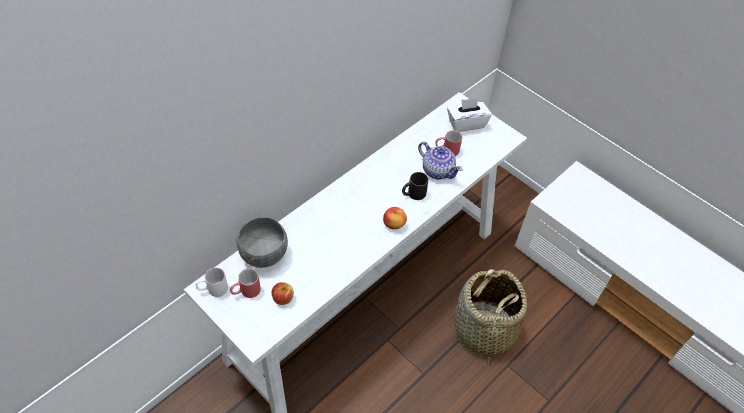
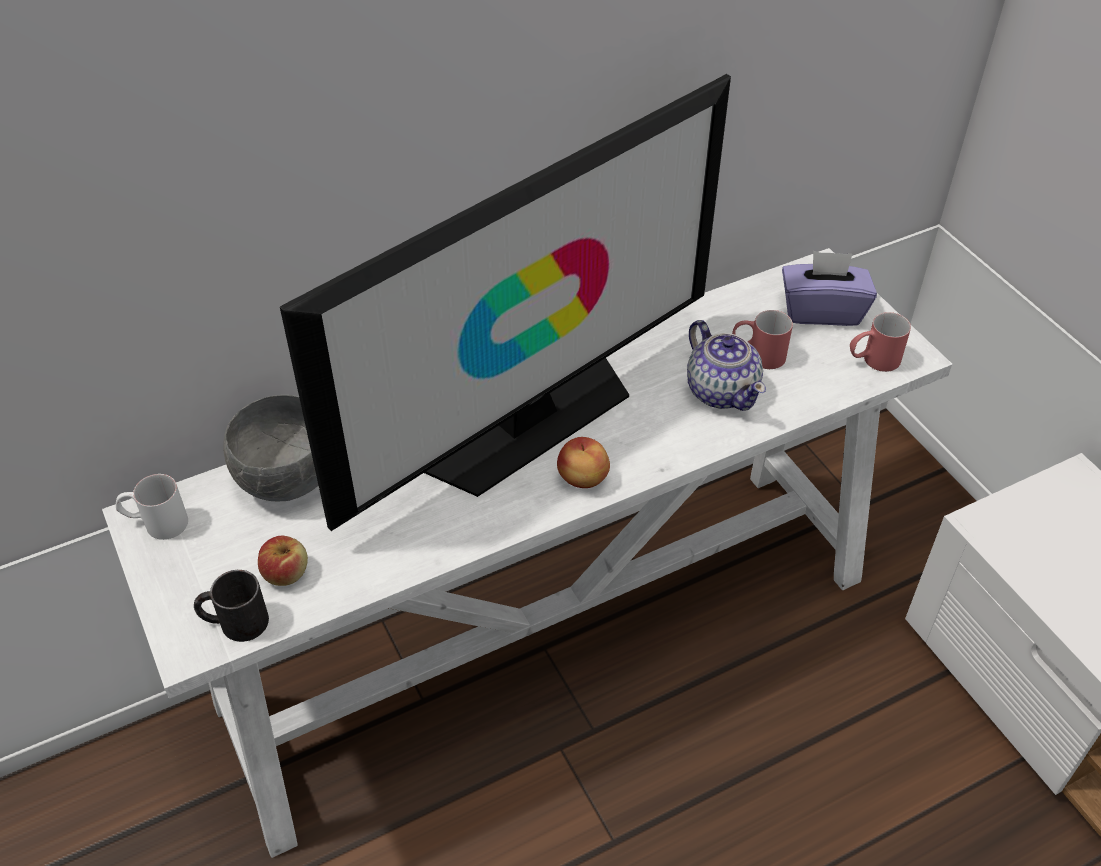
camera: 20 degrees right, 5 degrees down
(246, 292) = (218, 542): red mug -> red mug (872, 361)
(360, 203) = (528, 420): none -> television
(413, 194) = (649, 426): black mug -> black mug (234, 622)
(466, 123) = (821, 310): white tissue box -> purple tissue box
(484, 330) = (780, 784): basket -> none

